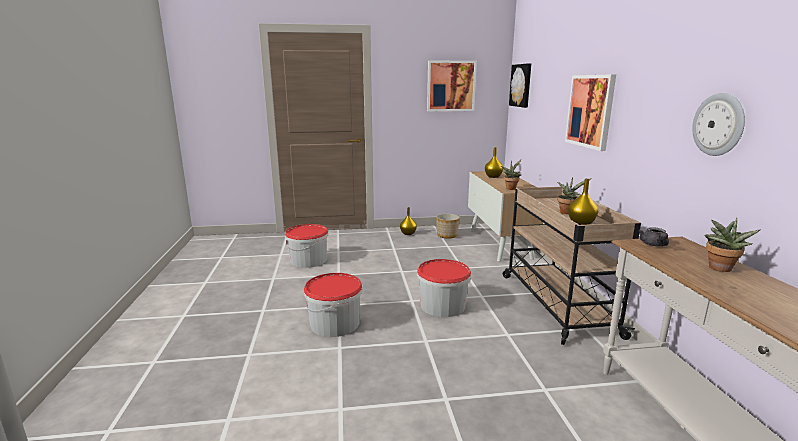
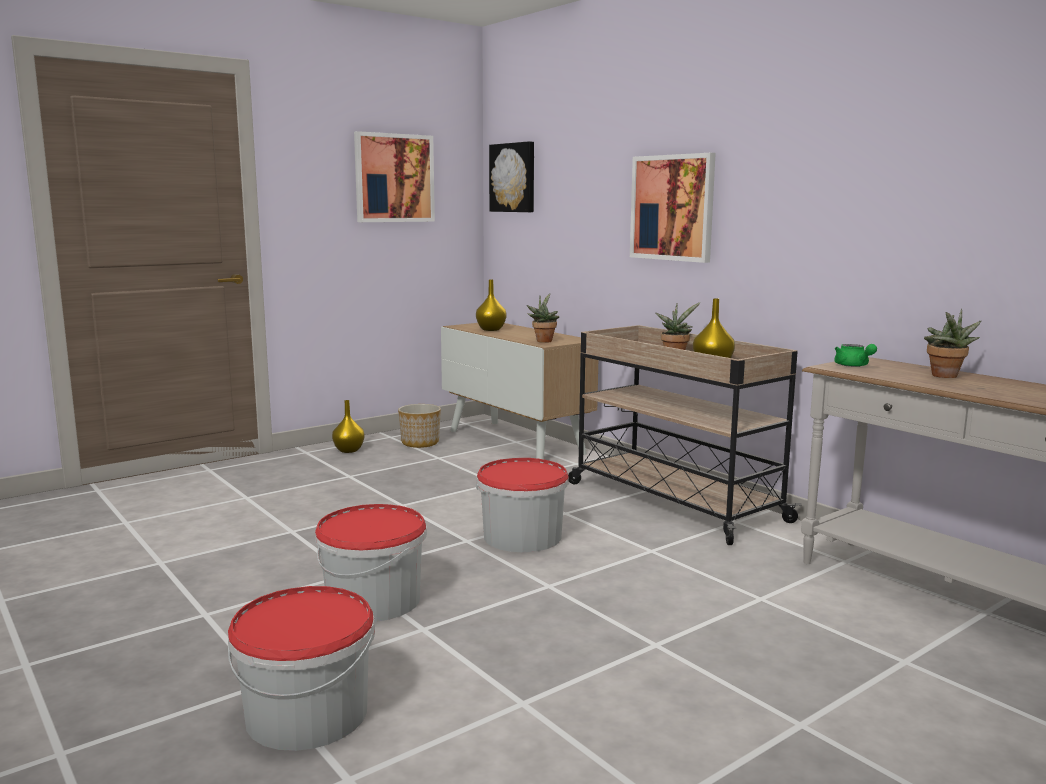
camera: 30 degrees left, 5 degrees down
(308, 260) = (200, 521): bucket -> bucket (307, 713)
(654, 245) = (853, 366): grey teapot -> green teapot
(719, 124) = (891, 208): wall clock -> none

